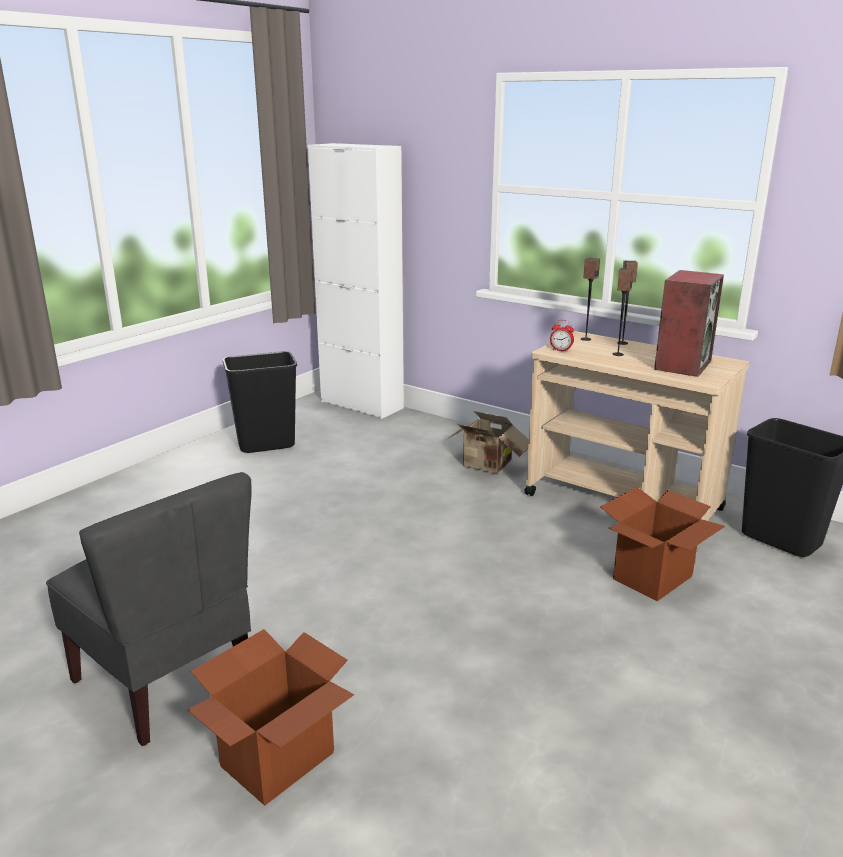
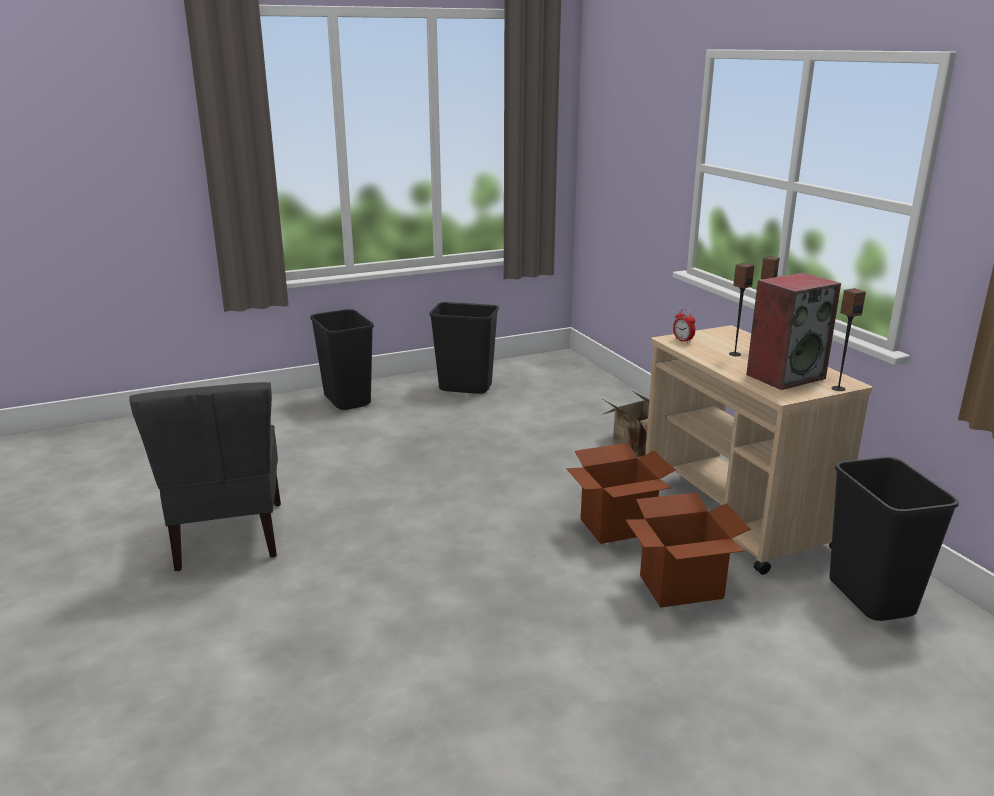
camera: 30 degrees right, 0 degrees up
(147, 487) = (346, 400): none -> black trash can
(277, 760) = (241, 611): cardboard box -> cardboard box (617, 527)
(362, 405) = (582, 370): white cabinet -> none
(585, 339) = (727, 334): speaker -> speaker (838, 388)

